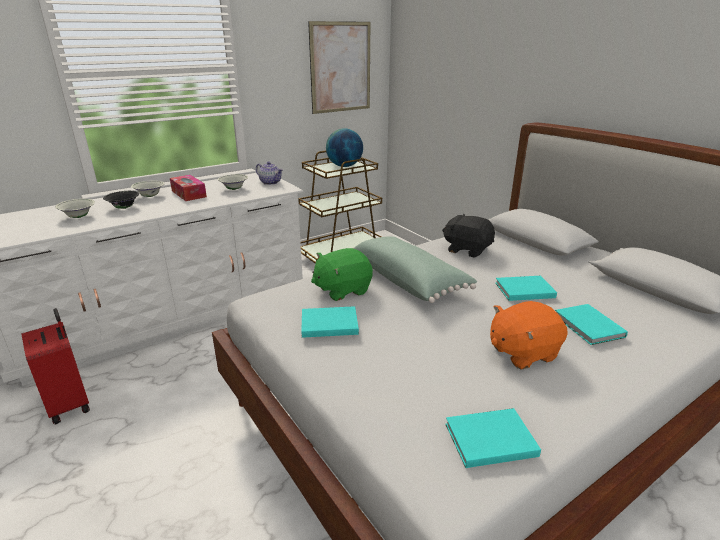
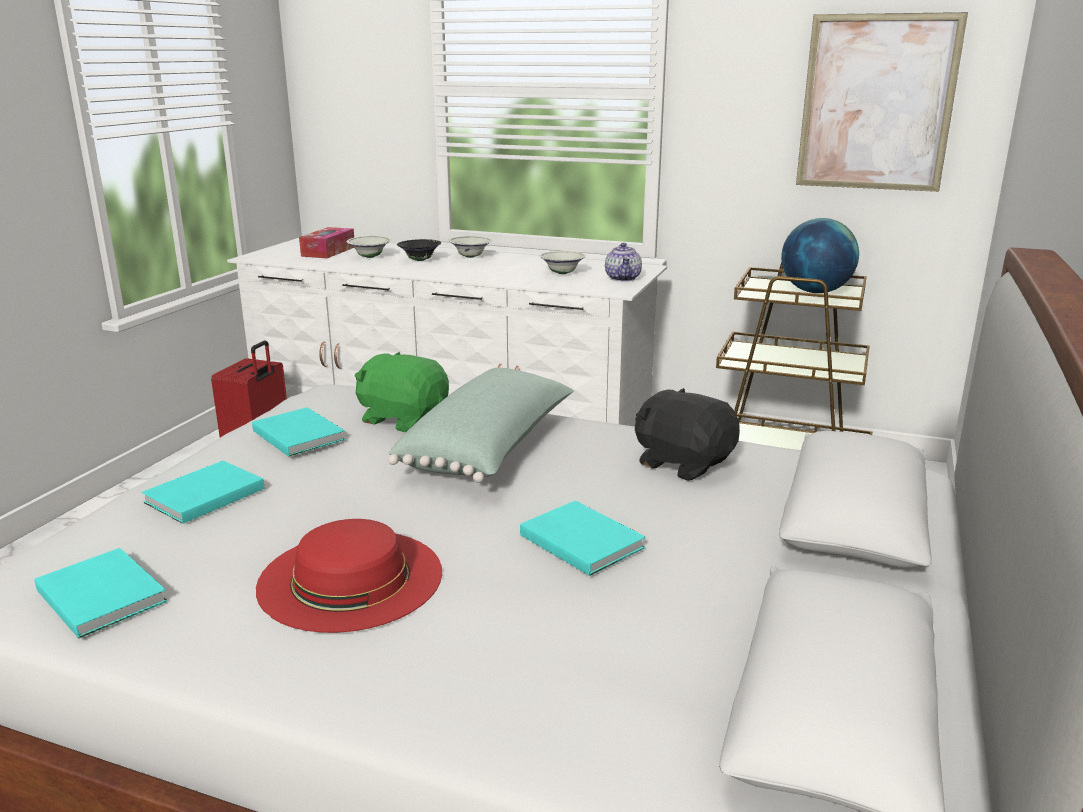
camera: 55 degrees right, 5 degrees down
(189, 194) = (507, 265): tissue box -> tissue box (328, 251)
(467, 249) = (683, 463): black plush toy -> black plush toy turned 45 degrees counterclockwise
(522, 352) = (350, 578): orange plush toy -> red hat
(589, 327) = (505, 627): turquoise book -> turquoise book (201, 496)

